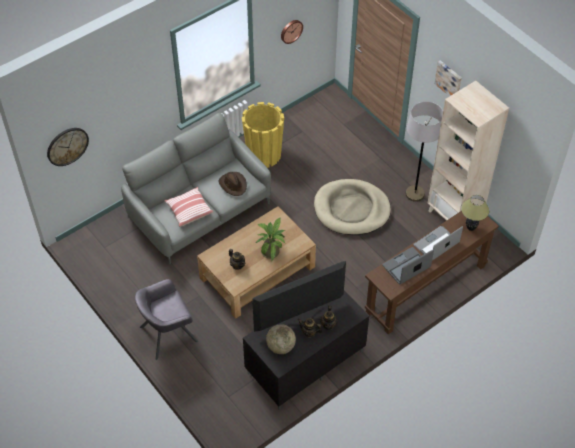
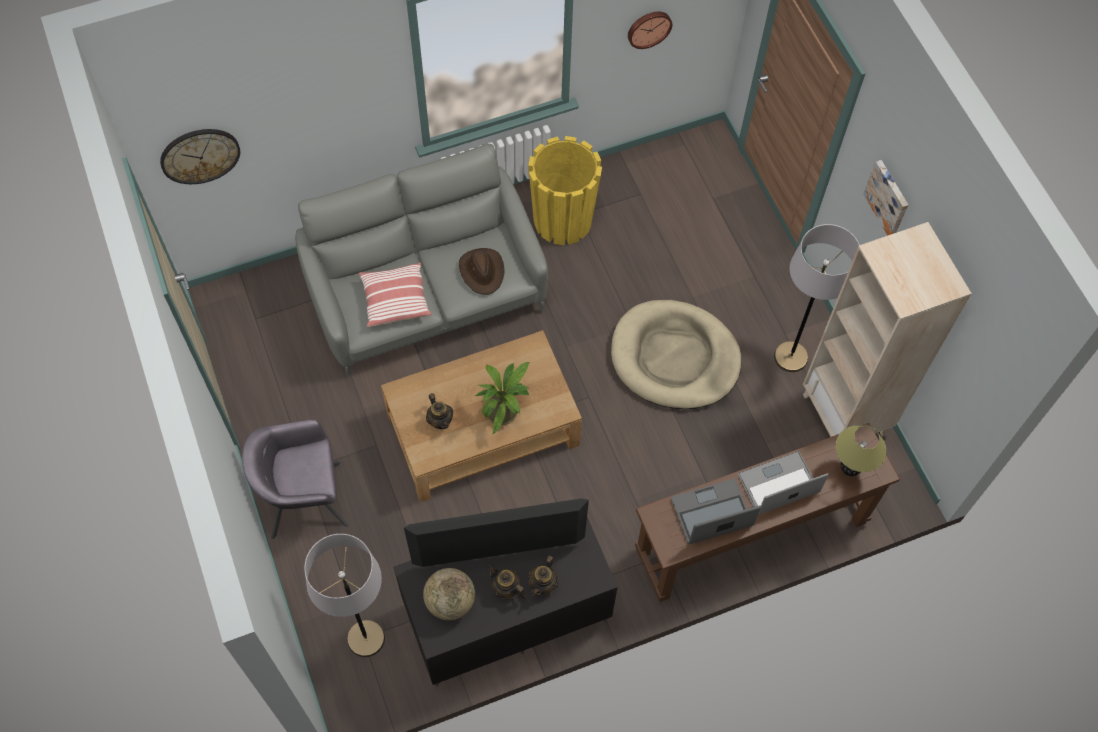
camera: 15 degrees right, 10 degrees up
(230, 396) = (366, 638): none -> grey floor lamp

